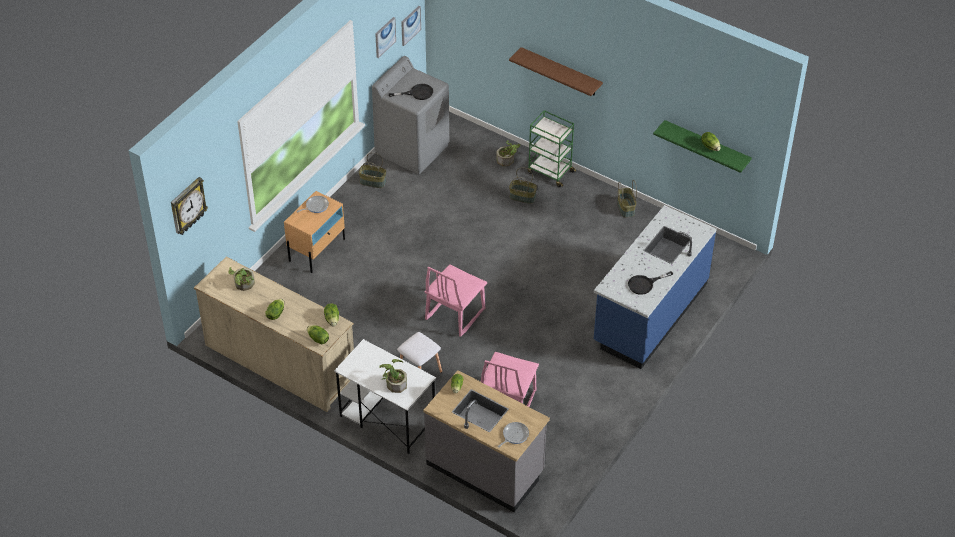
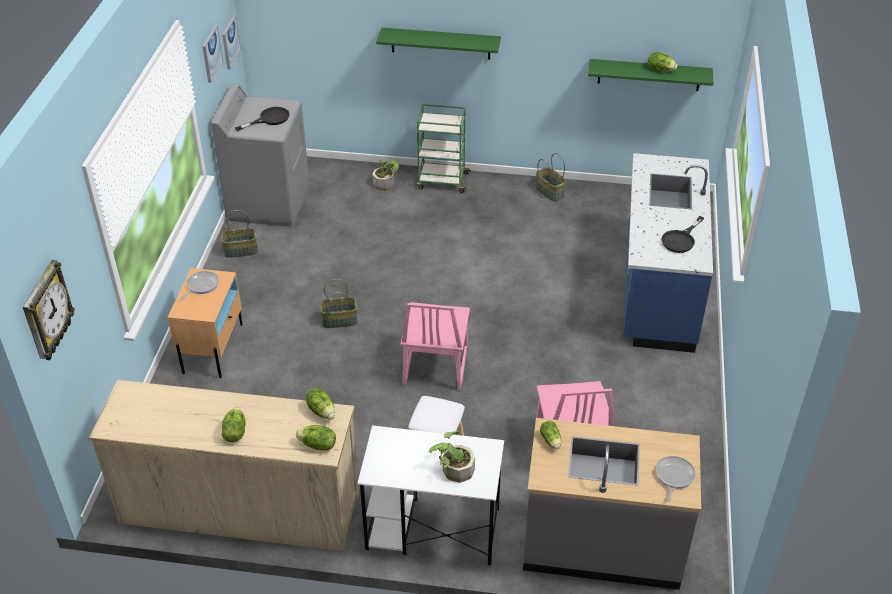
camera: 25 degrees left, 5 degrees down
(243, 285) = (164, 410): potted plant -> none
(523, 197) = (429, 214): basket -> basket (340, 320)
(561, 72) = (440, 43): brown shelf -> green shelf

